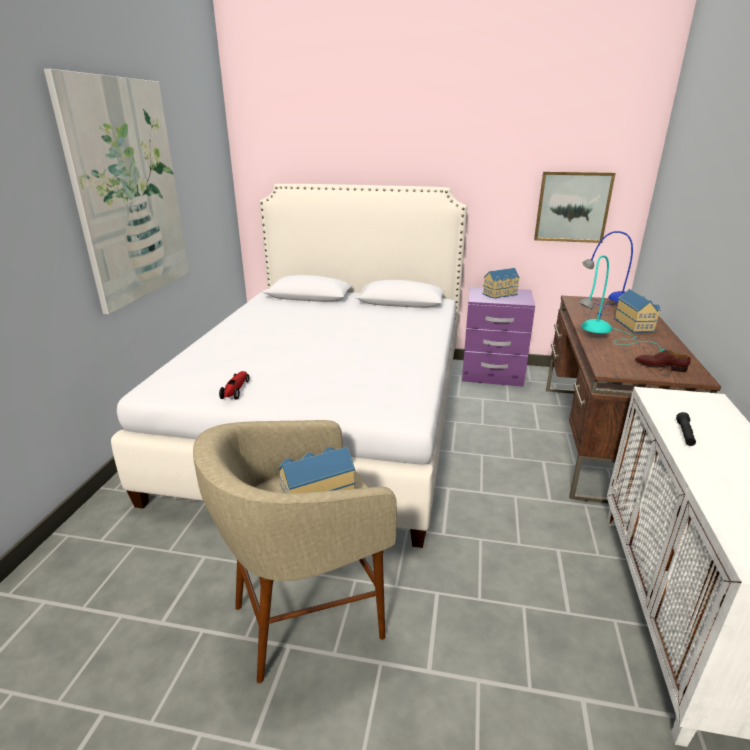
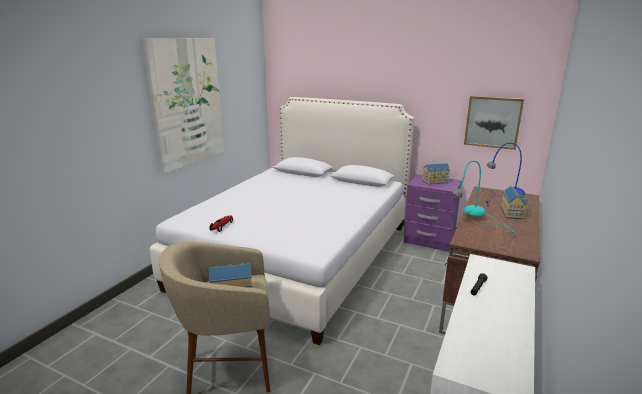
camera: 15 degrees right, 5 degrees down
(660, 366) = (504, 243): brown shoe -> none

